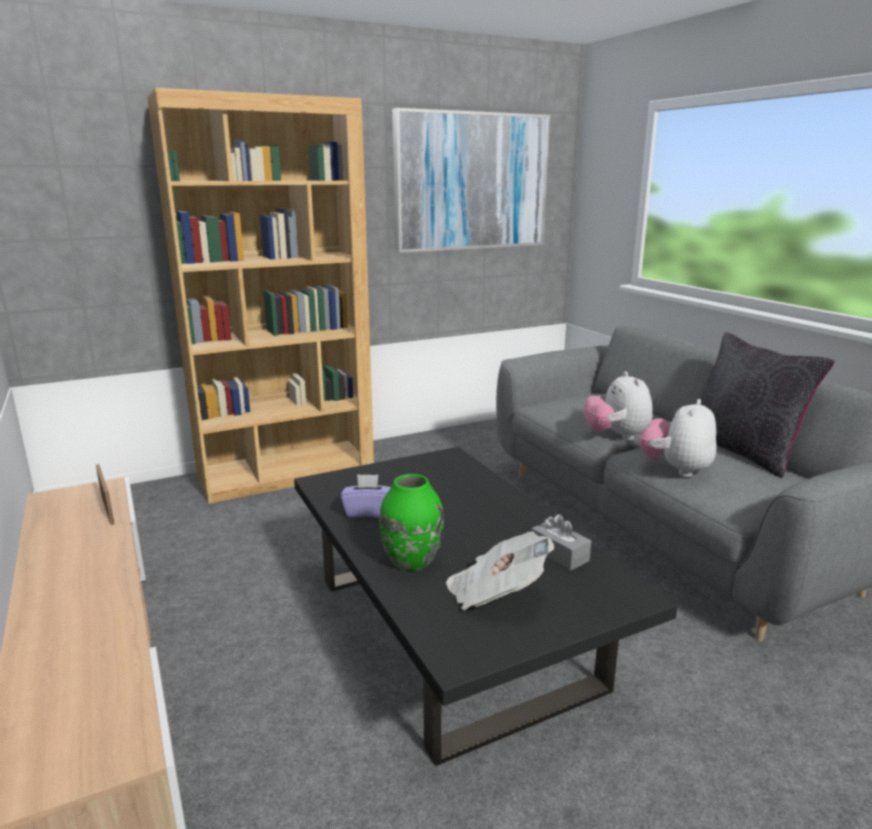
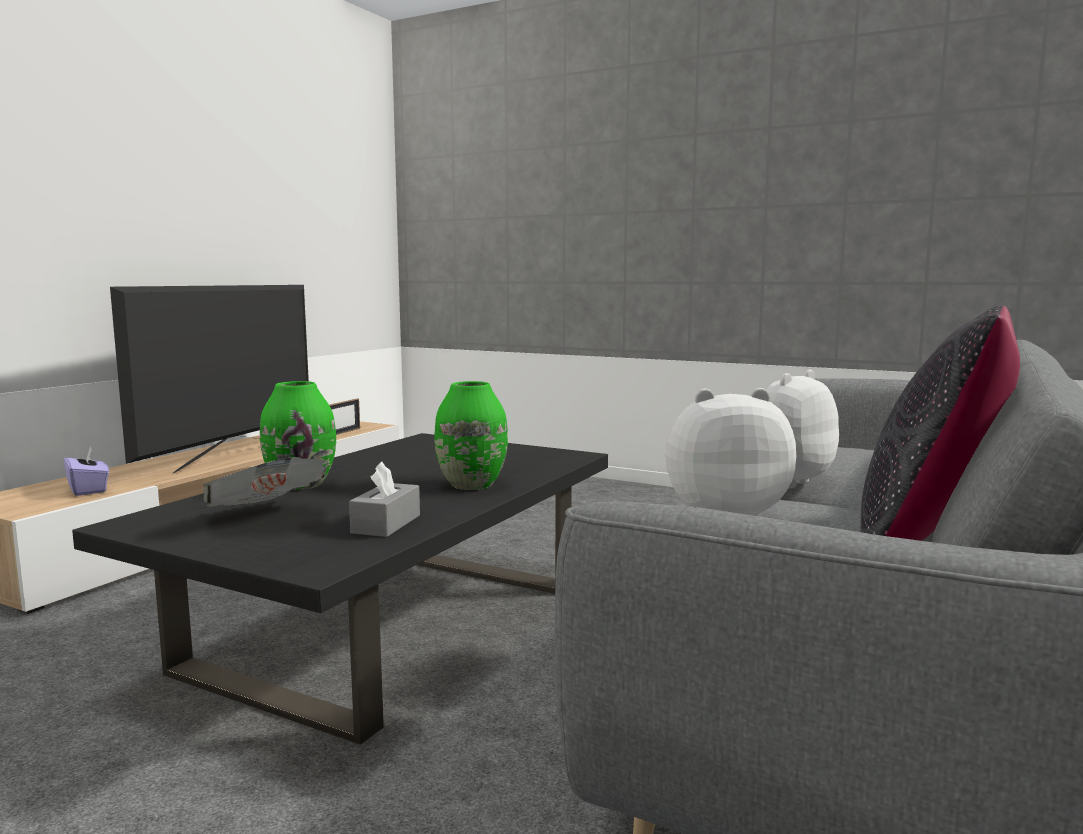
camera: 55 degrees right, 10 degrees down
(95, 582) = (231, 456): none -> television
(287, 473) = (579, 489): brown bookcase -> none
(368, 511) = (386, 458): purple tissue box -> purple tissue box (88, 490)
(471, 182) = (905, 136): picture -> none
(489, 505) = (471, 485): none -> green vase

